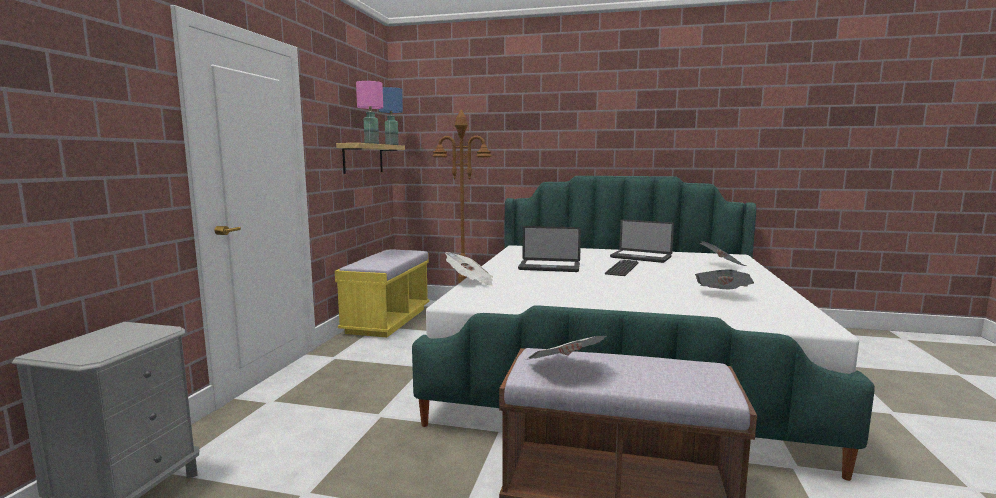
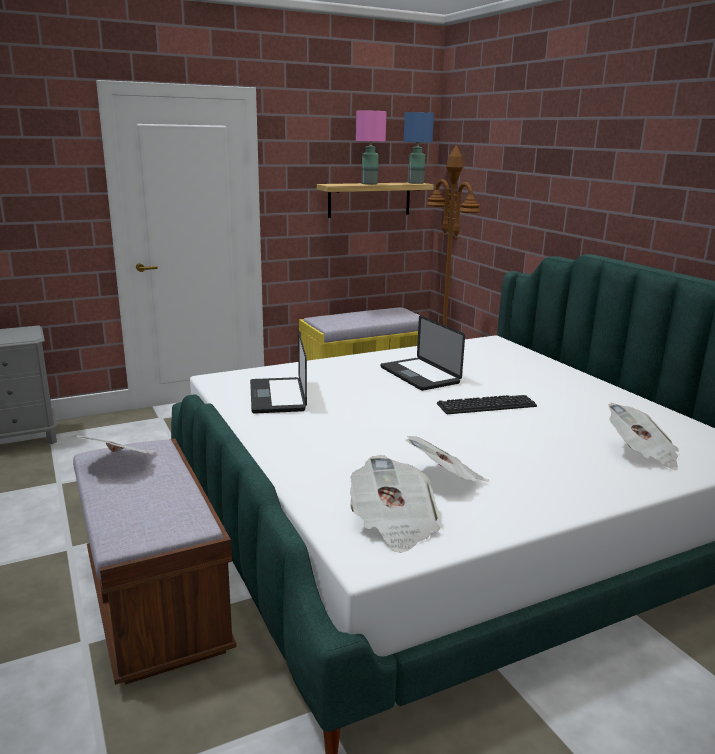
camera: 50 degrees right, 10 degrees up
(470, 282) = (295, 365): newspaper -> newspaper (393, 525)
(640, 257) = (578, 401): laptop -> laptop (277, 397)

